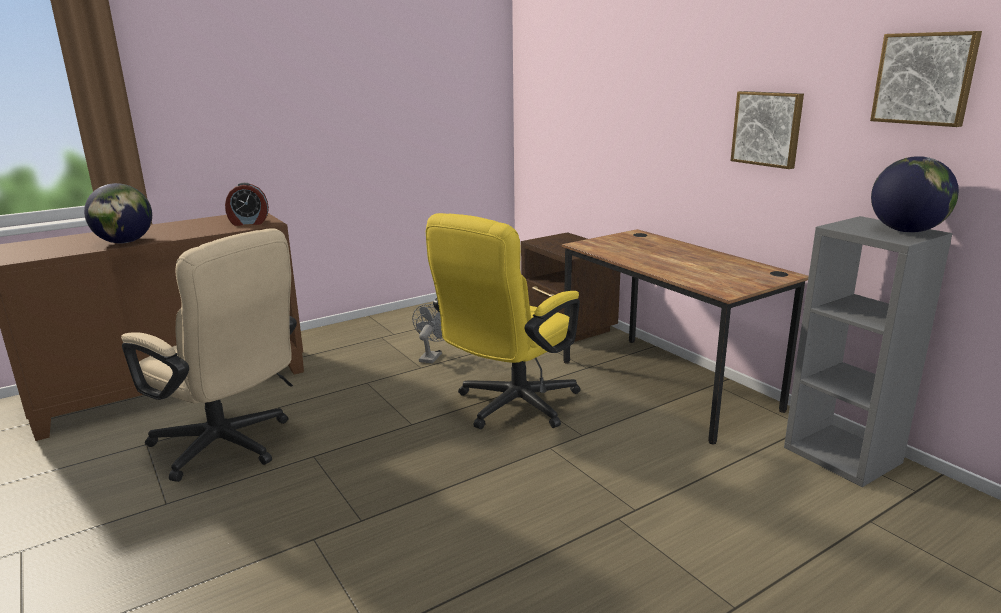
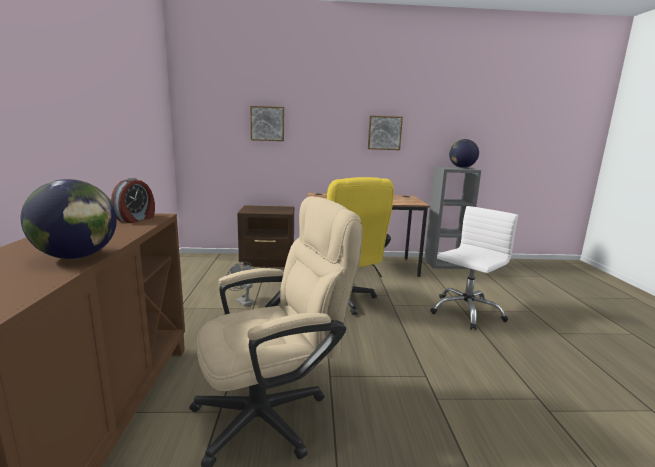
camera: 60 degrees left, 5 degrees down
(616, 521) = (466, 311): none -> white office chair
(925, 78) = (451, 111): picture -> picture (267, 123)

